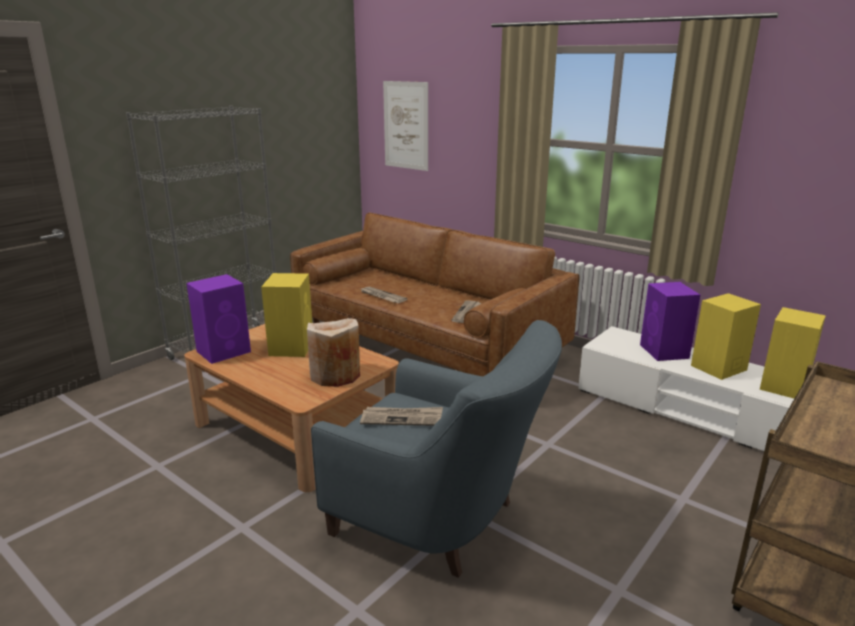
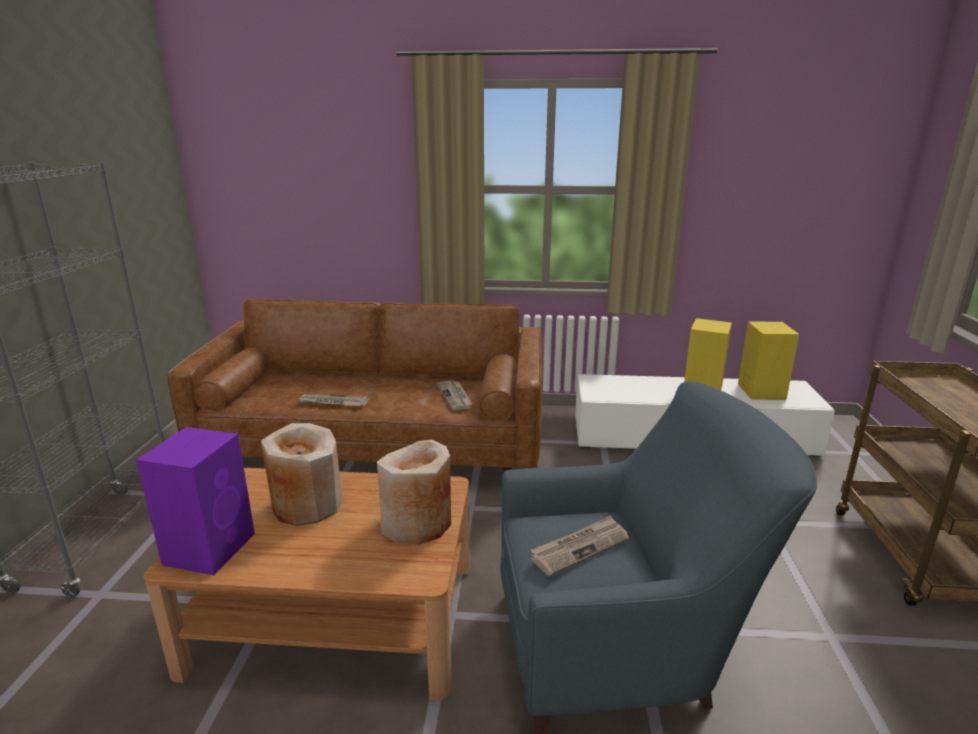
camera: 35 degrees left, 0 degrees up
(292, 347) = (307, 505): yellow speaker -> beige vase
(406, 125) = (268, 182): picture -> none
(664, 352) = (649, 387): purple speaker -> none

